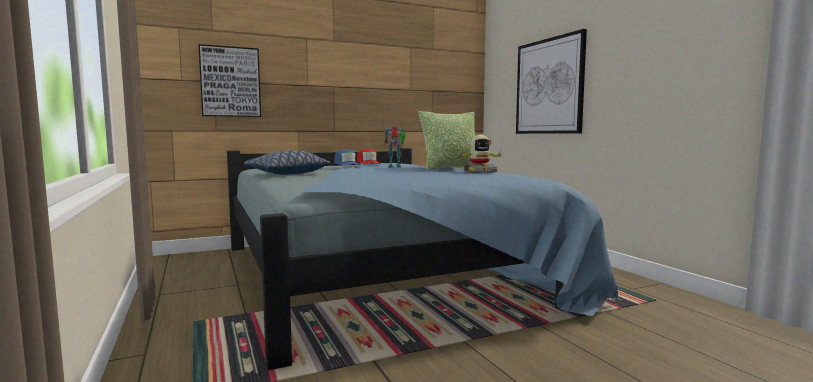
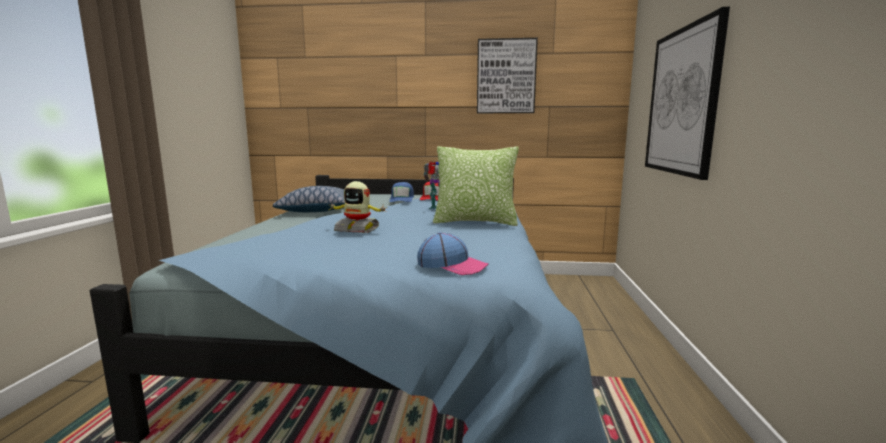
camera: 30 degrees right, 5 degrees up
(230, 82) = (321, 107): picture -> picture (506, 76)
(479, 172) = (483, 235): toy robot -> toy robot (357, 229)
(512, 179) = (452, 265): none -> cap

